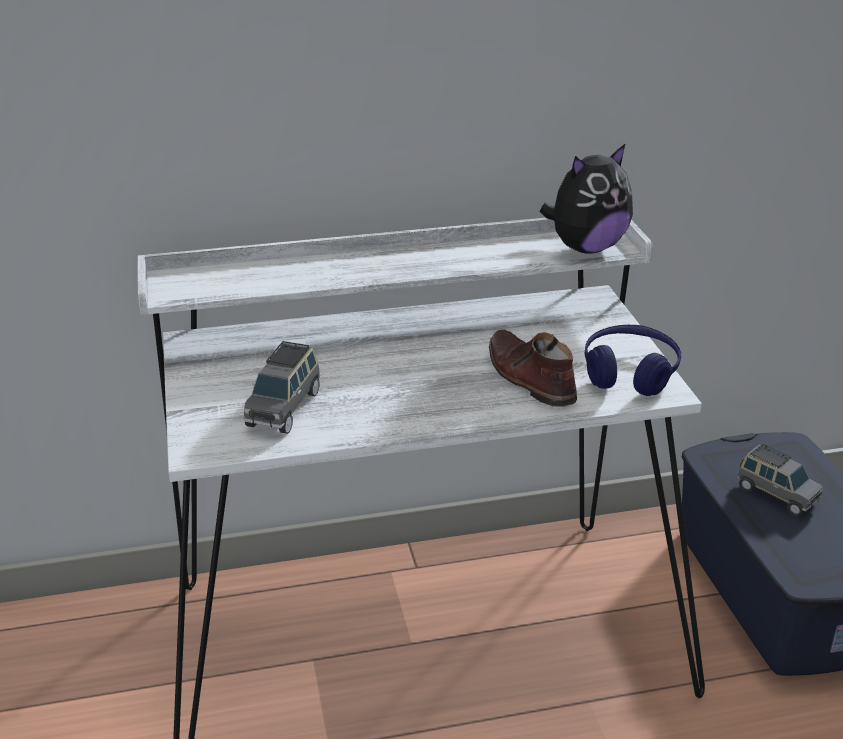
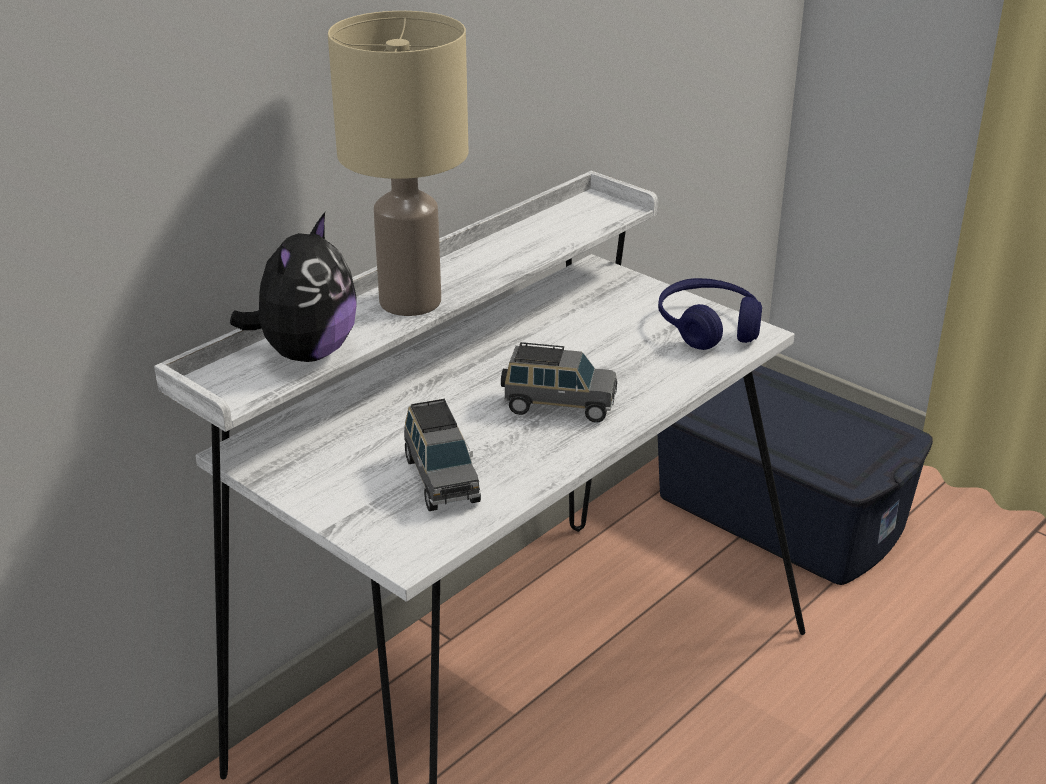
camera: 35 degrees left, 0 degrees up
(361, 268) = (408, 302): none -> beige table lamp
(528, 378) = (631, 363): brown shoe -> none
(586, 248) = (592, 217): plush toy -> plush toy (306, 353)
(775, 494) = (765, 419): grey toy car -> grey toy car (558, 405)

